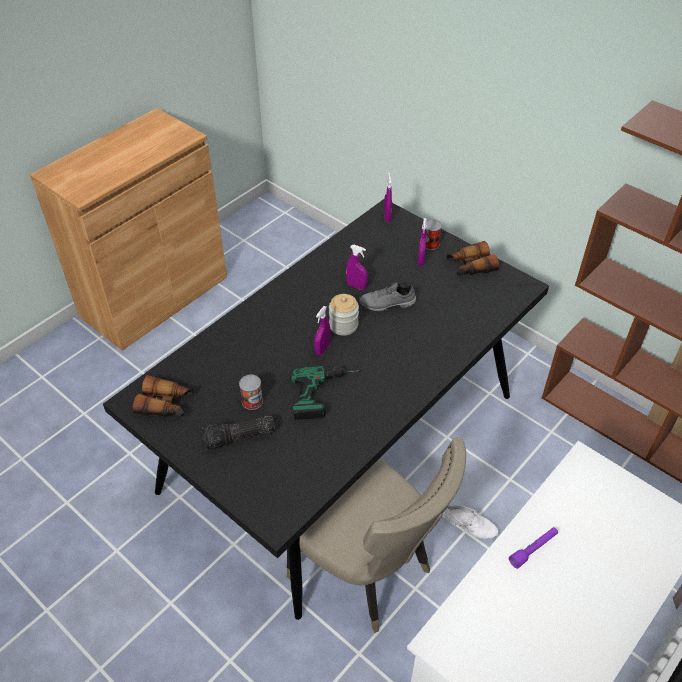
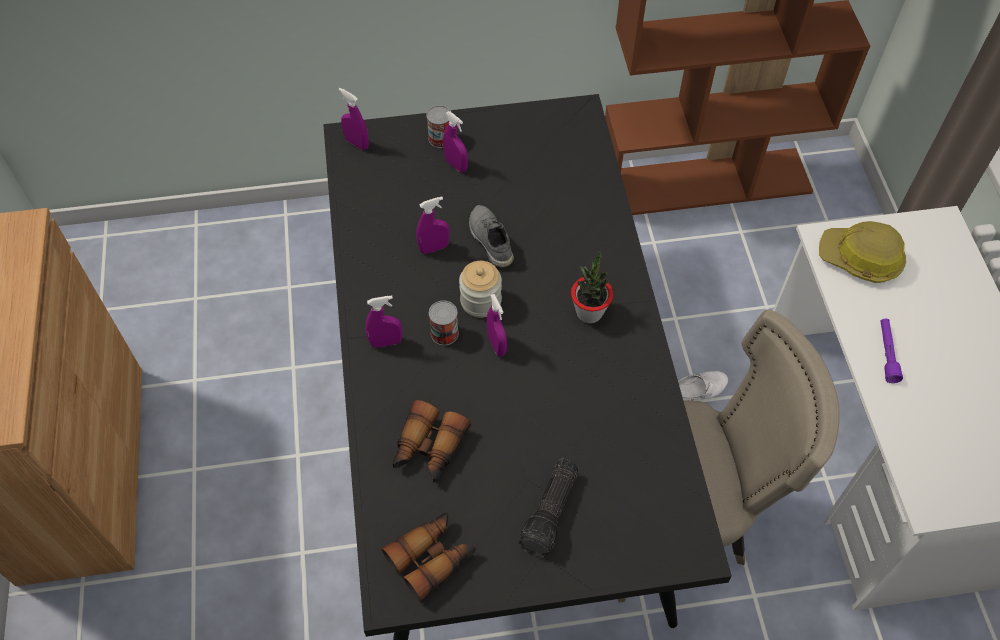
camera: 50 degrees left, 10 degrees up
(252, 401) = (509, 464): can -> can (444, 333)
(277, 305) = (386, 342): none -> purple spray bottle
(326, 394) = (564, 386): power drill -> none
(387, 304) = (489, 240): grey shoe -> grey shoe turned 120 degrees clockwise
(388, 375) = (589, 312): none -> potted plant
(470, 266) = (509, 132): binoculars -> binoculars (428, 449)
(593, 490) = (860, 259): none -> hard hat

